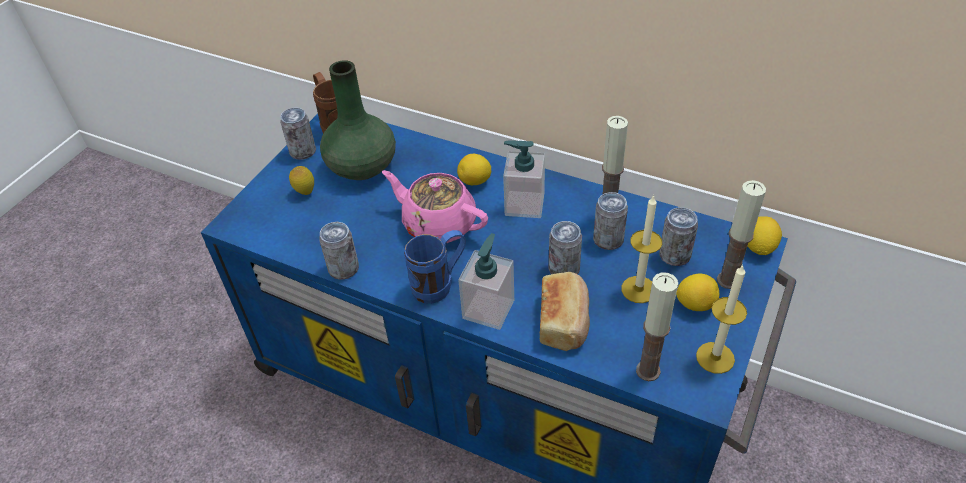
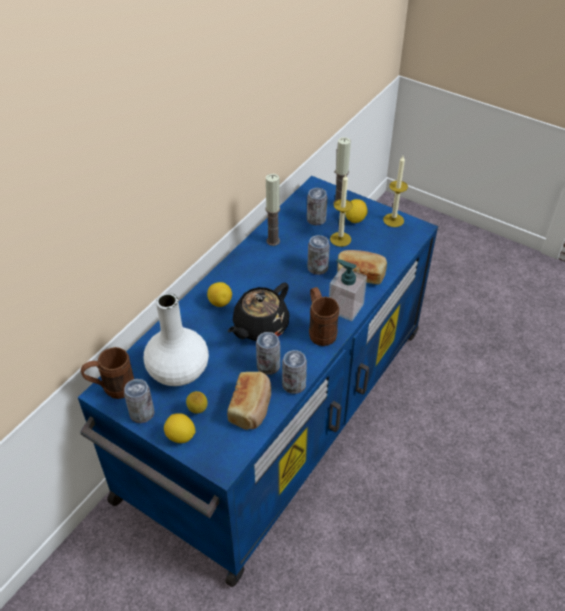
camera: 85 degrees left, 0 degrees up
(309, 235) = (251, 407): none -> bread
(362, 166) = (178, 370): green vase -> white vase
(438, 224) = (260, 327): pink teapot -> black teapot
(440, 285) = (320, 330): blue mug -> brown mug
(524, 204) = (252, 279): soap dispenser -> none
(608, 240) = (296, 245): can -> can (268, 366)
(648, 371) = (400, 246): candle -> none
(759, 247) = (317, 187): lemon -> lemon (180, 436)

